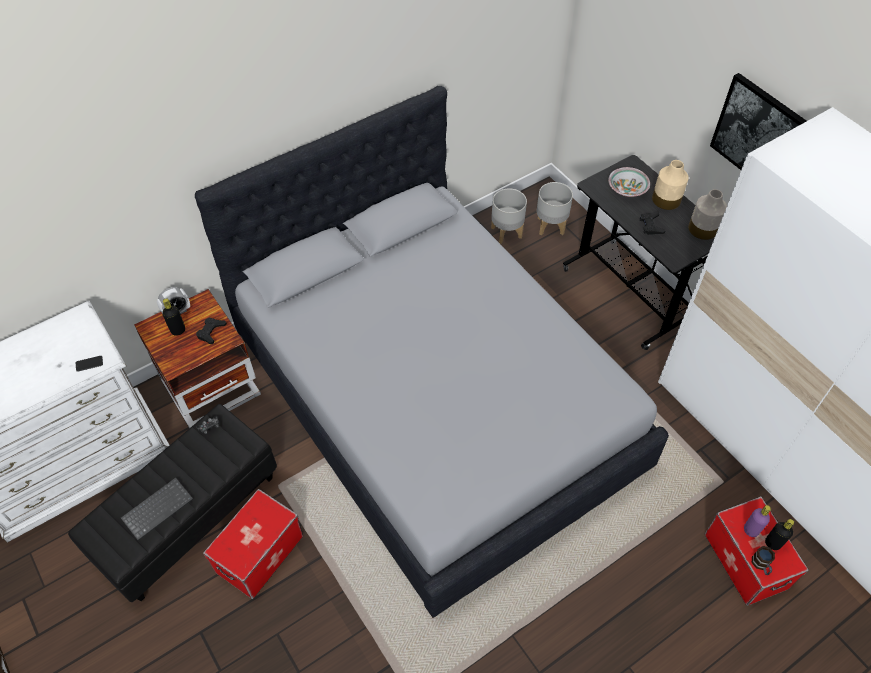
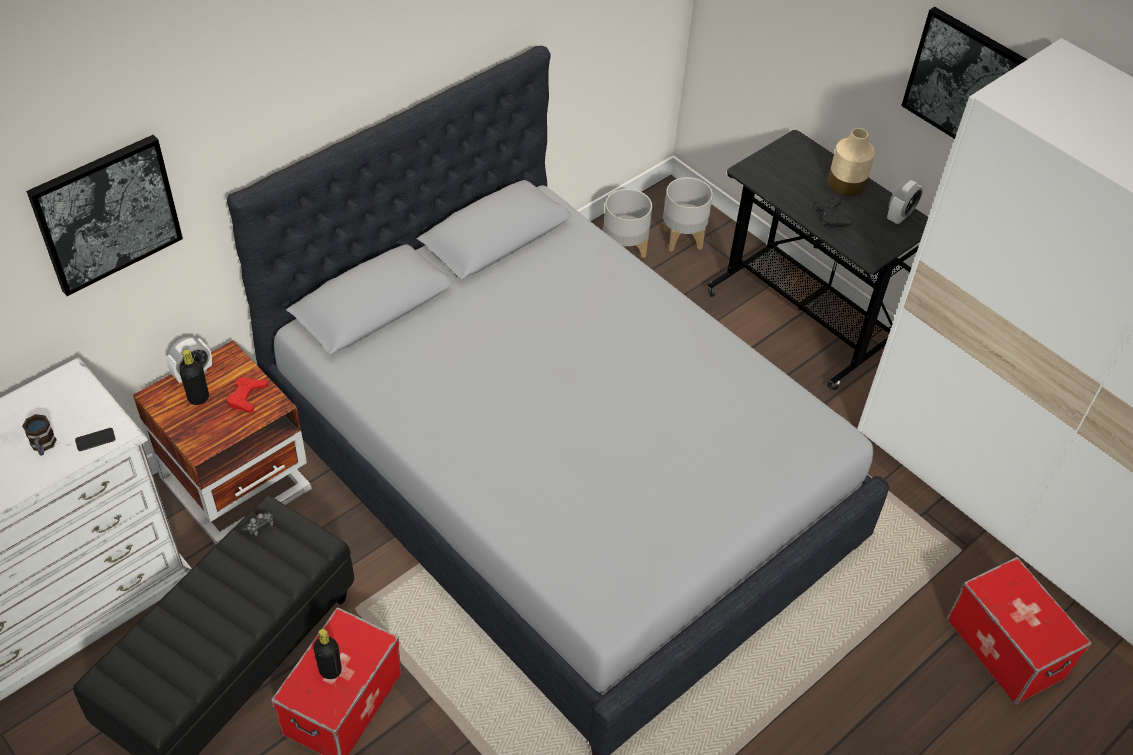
camera: 10 degrees left, 5 degrees down
(103, 203) = (106, 213): none -> picture
(158, 508) = (202, 641): keyboard -> none
(211, 332) = (247, 397): black game controller -> red game controller
(627, 190) = (794, 174): bowl -> none
(703, 228) = (899, 216): beige vase -> alarm clock
(750, 530) = (1010, 600): purple bottle -> none
(761, 565) = (1031, 643): mug -> mug (43, 446)
(772, 543) = (1041, 614): black bottle -> black bottle (330, 670)

